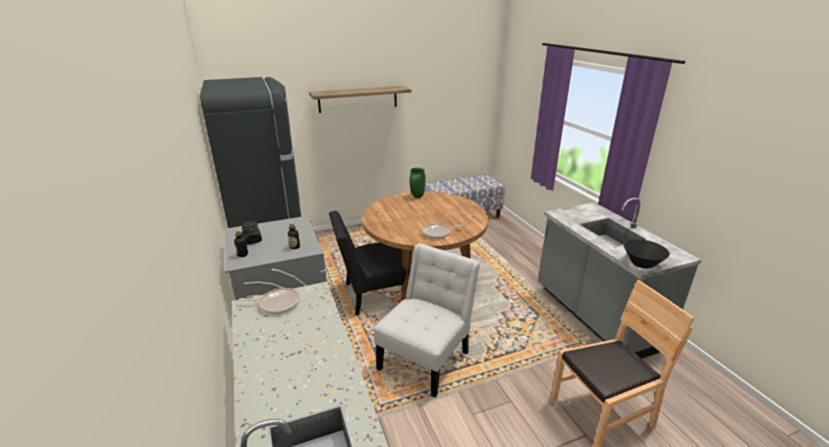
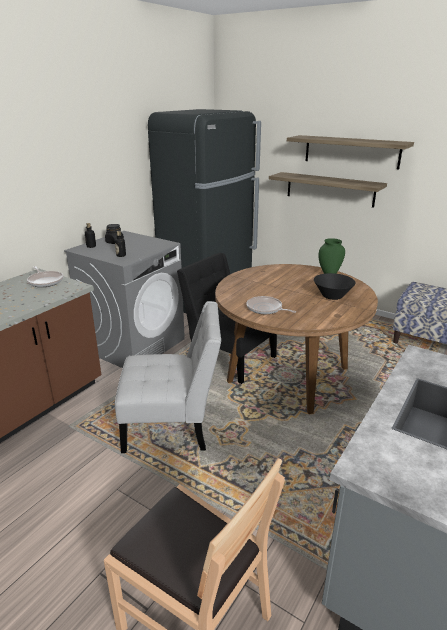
camera: 55 degrees right, 0 degrees up
(345, 132) = (330, 189): none -> shelf
(642, 264) = (371, 466): black bowl -> black bowl (332, 296)

